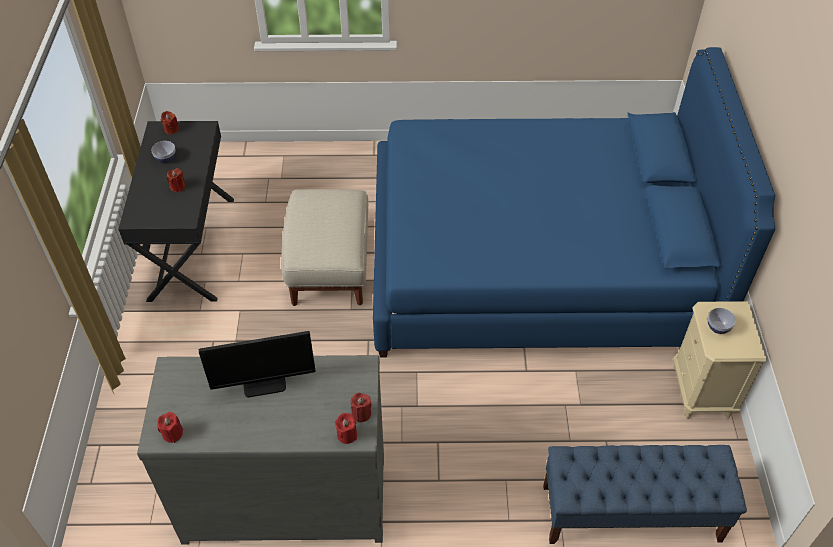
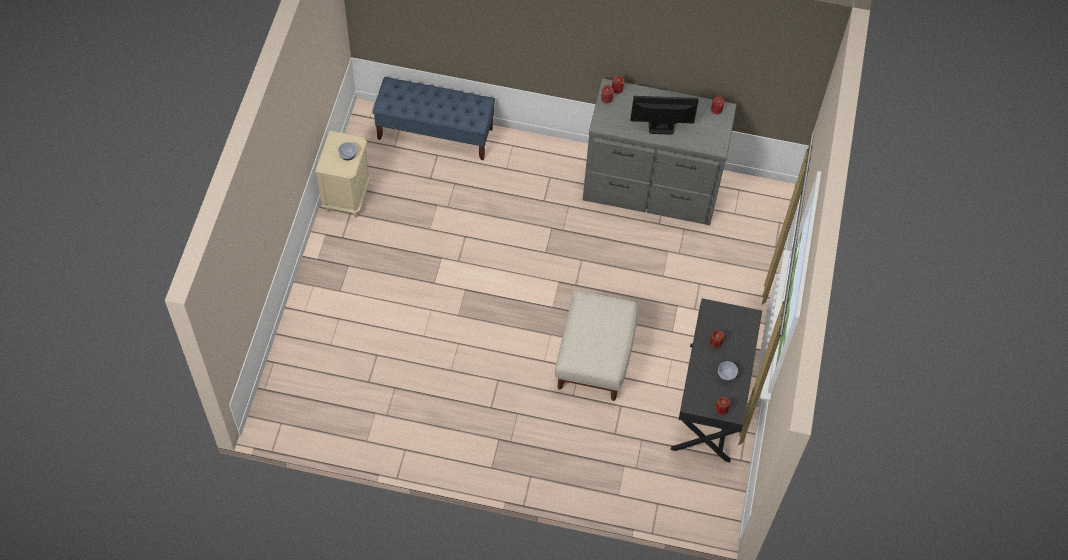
camera: 170 degrees left, 10 degrees up
(536, 264) = (423, 322): blue bed -> none

